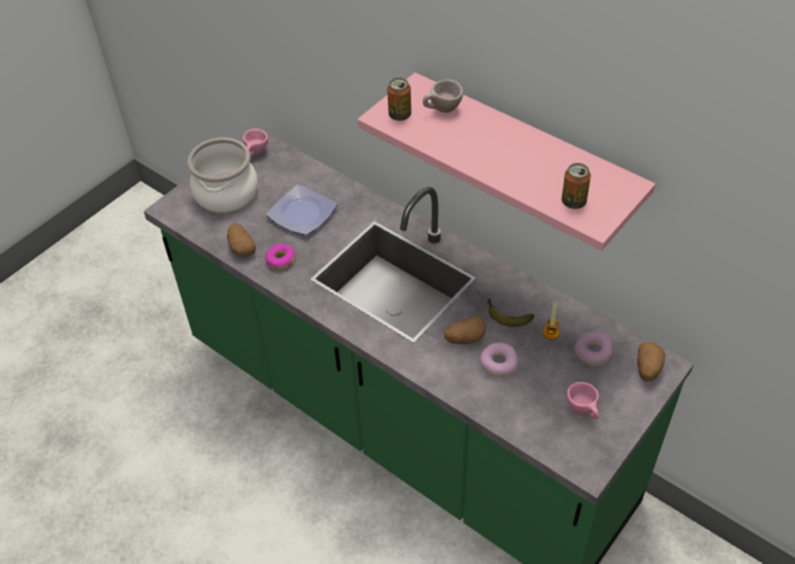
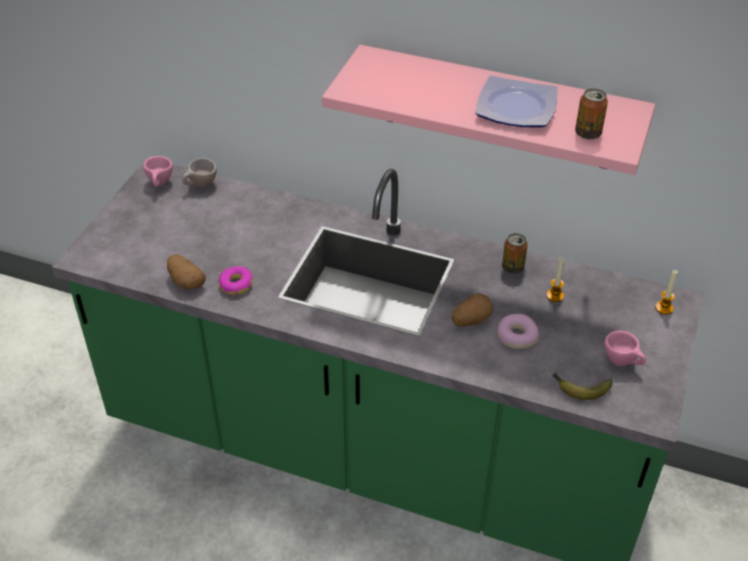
camera: 20 degrees left, 5 degrees down
(227, 193) = (144, 229): cooking pot -> none
(304, 214) = (241, 233): plate -> plate (517, 107)
(399, 115) = (366, 85): can -> can (512, 268)
(442, 110) = (408, 74): beige cup -> beige cup (200, 186)
(506, 316) = (502, 289): banana -> banana (579, 389)
(593, 352) = (605, 304): donut -> none
(647, 369) = (664, 308): potato -> candle

